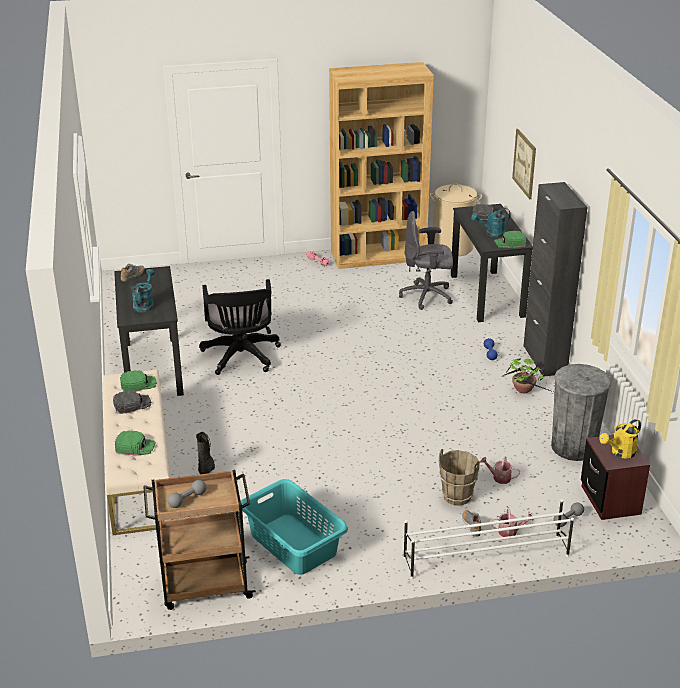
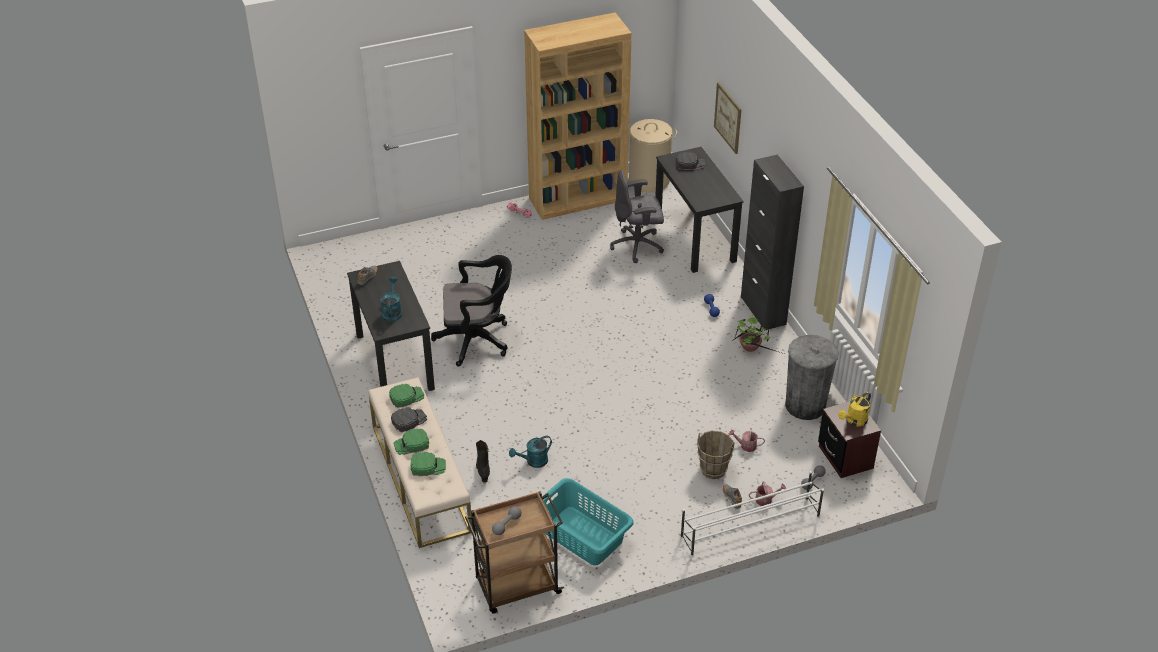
camera: 10 degrees left, 10 degrees up
(241, 358) = (477, 340): black office chair -> black office chair turned 75 degrees counterclockwise
(492, 234) = (700, 188): turquoise watering can -> turquoise watering can (533, 462)
(510, 243) = (720, 198): green cap -> green cap (411, 444)

